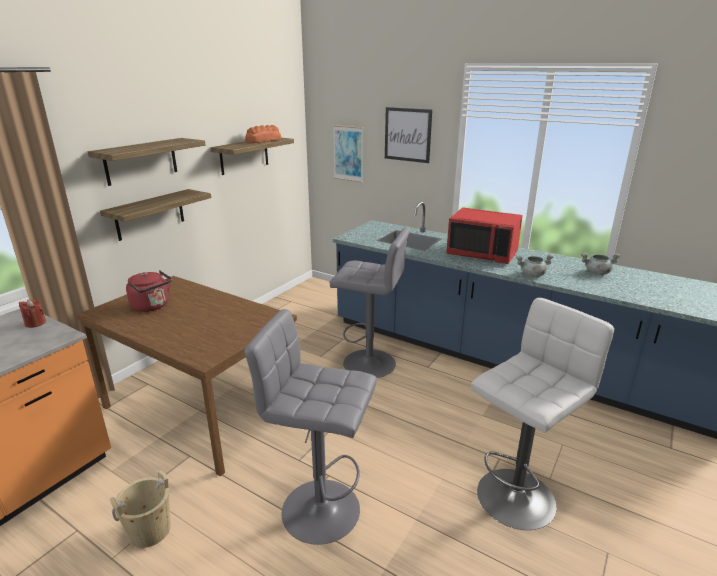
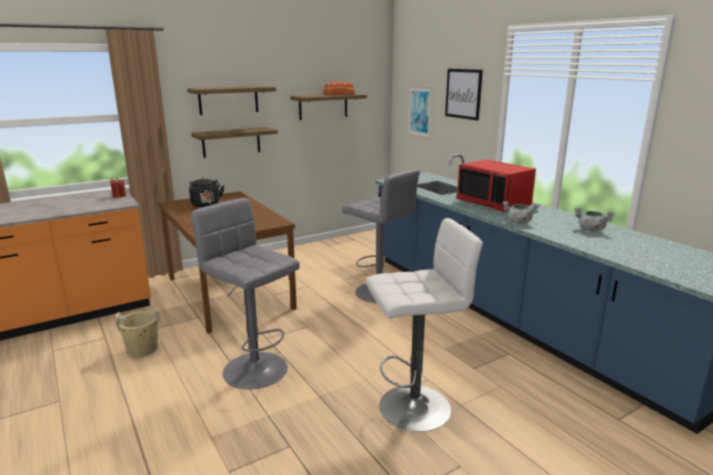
camera: 25 degrees right, 5 degrees down
(152, 306) = (206, 205): red kettle -> black kettle

